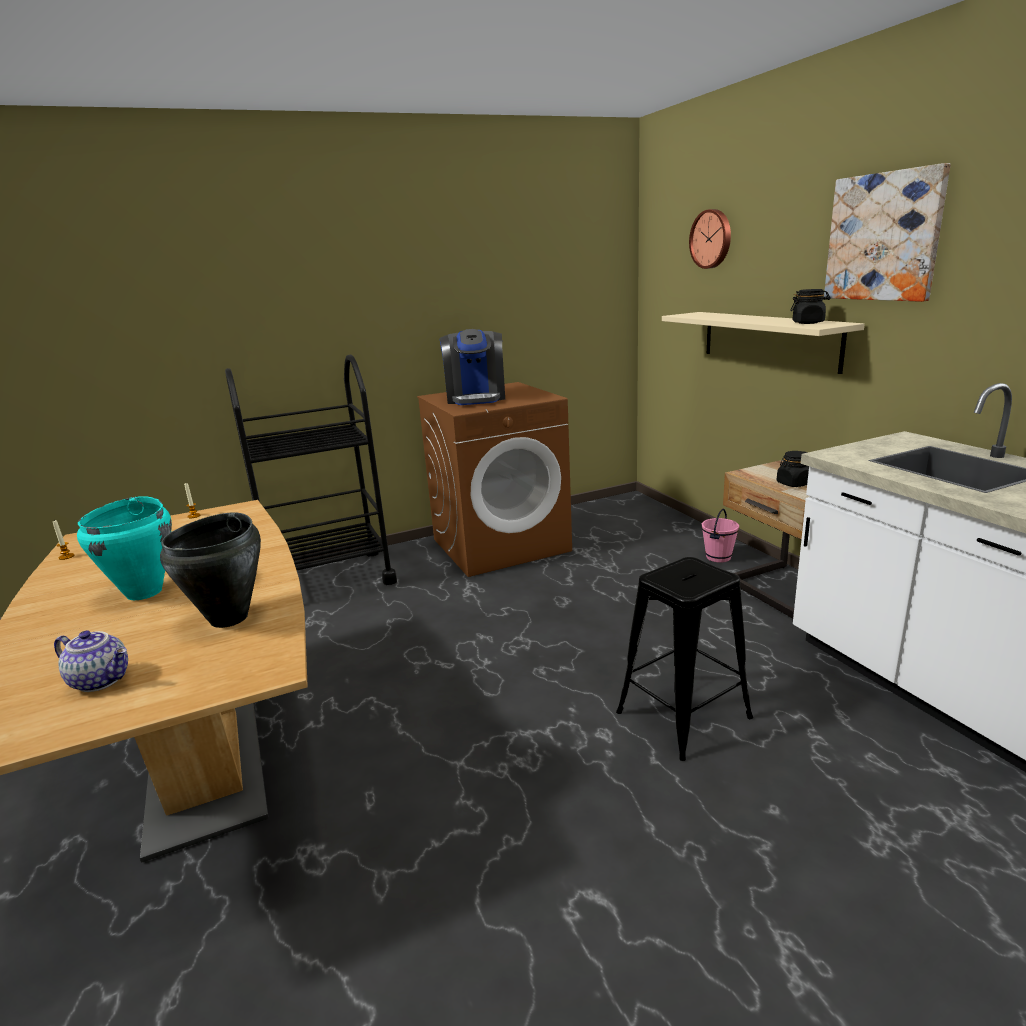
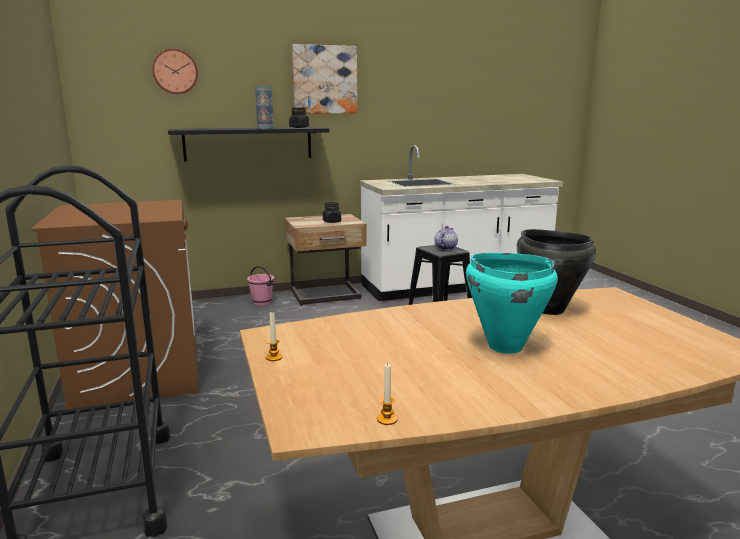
camera: 85 degrees left, 5 degrees down
(102, 680) = (650, 335): teapot -> teapot (445, 248)
(476, 398) = (114, 214): coffee machine -> none
(757, 321) = (265, 128): none -> vase
(768, 339) = (248, 143): beige shelf -> black shelf

